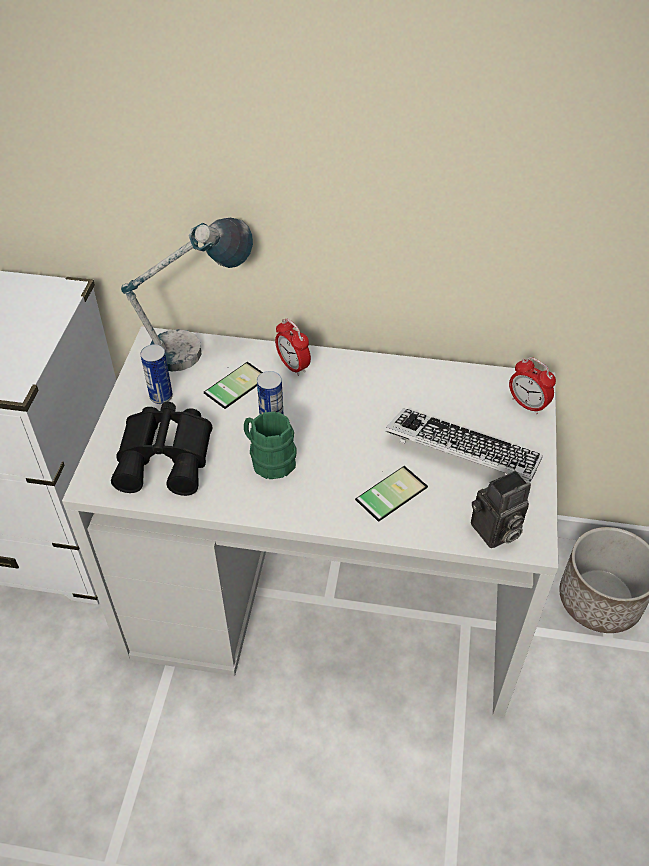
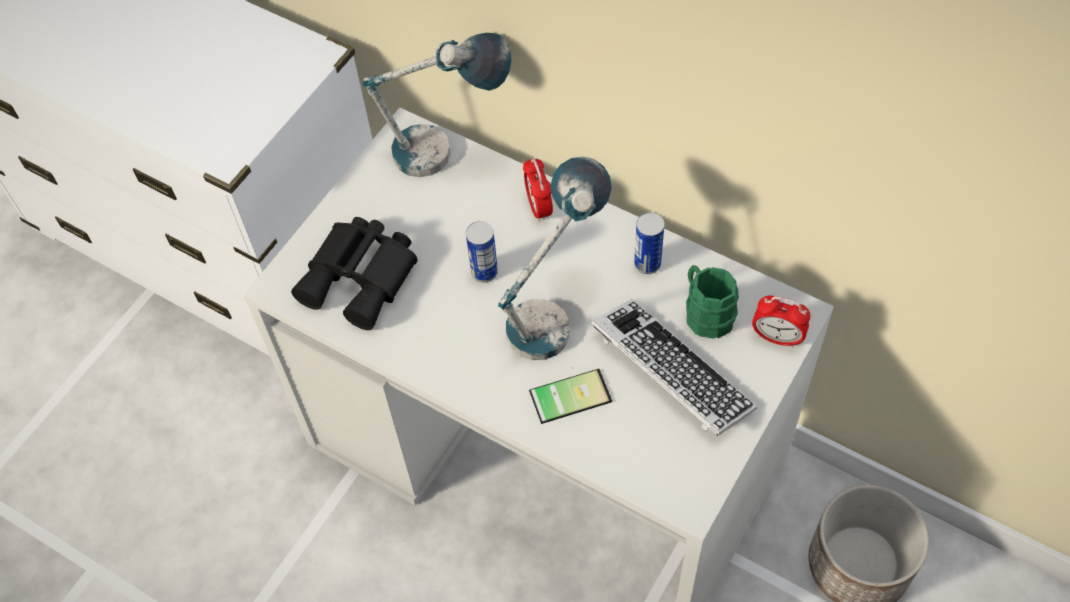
camera: 25 degrees right, 10 degrees up
(161, 396) = (384, 203): can -> can (647, 264)
(234, 383) = (466, 210): phone -> none
(268, 460) = (461, 315): green mug -> green mug (705, 313)
(345, 435) = (554, 311): none -> table lamp
(494, 532) = (656, 478): camera -> none
(527, 404) = (777, 337): alarm clock -> alarm clock turned 45 degrees counterclockwise

